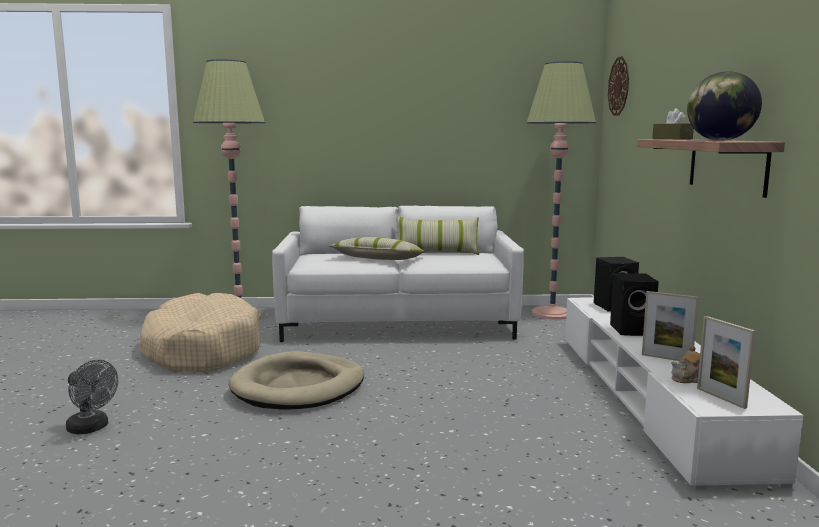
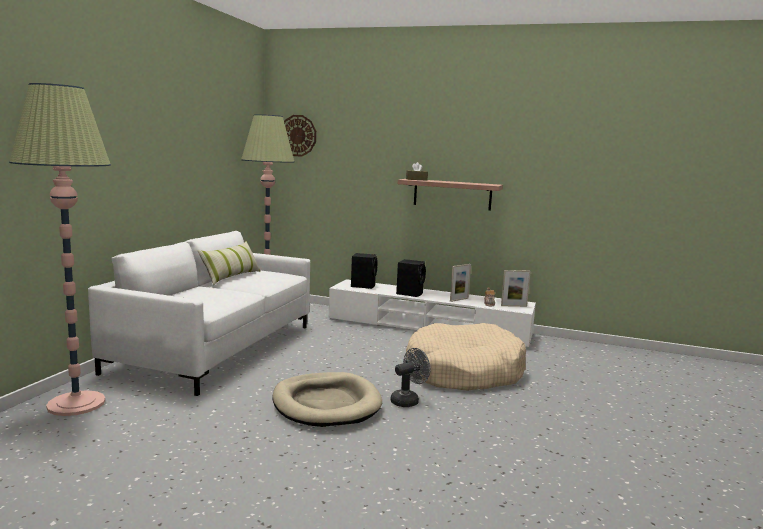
camera: 70 degrees left, 0 degrees up
(92, 428) = (342, 501): grey fan -> grey fan (408, 400)
(202, 350) = (170, 433): beige dog bed -> beige dog bed (463, 372)
(378, 259) = (225, 291): pillow -> none
(720, 140) = (471, 183): globe -> none

